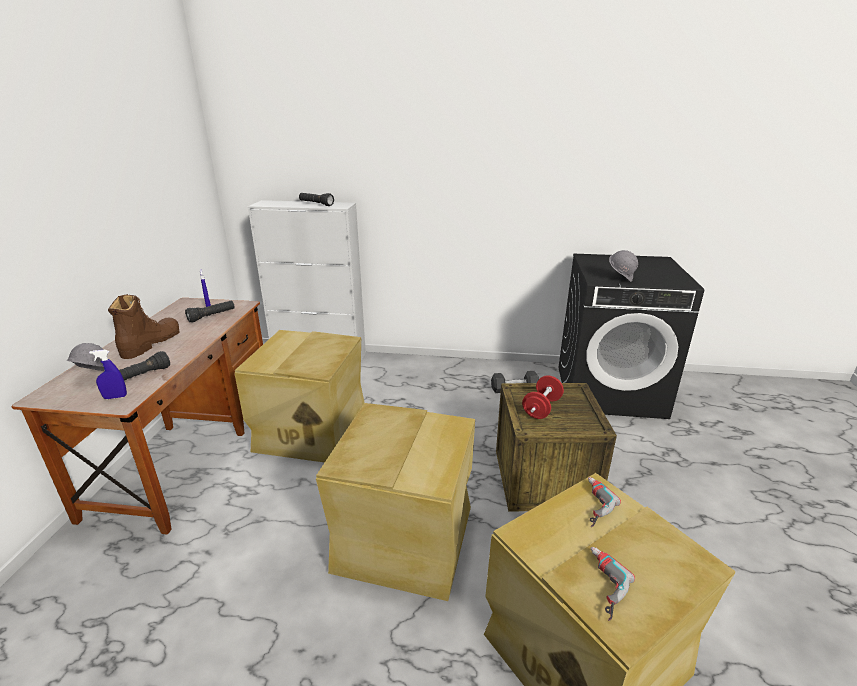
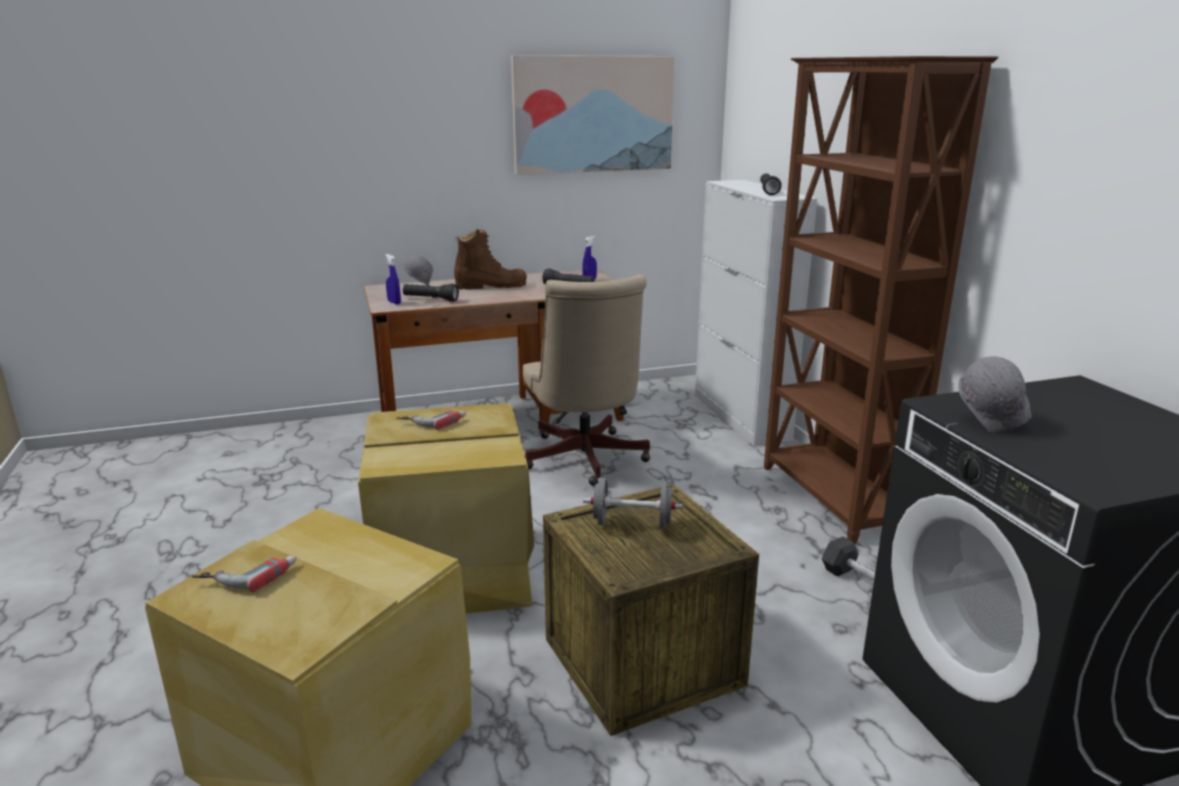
camera: 65 degrees right, 5 degrees down
(144, 165) = (593, 114): none -> picture
(310, 431) = (585, 461): beige storage box -> beige office chair
(435, 366) = (832, 499): none -> brown bookcase
(541, 408) = (632, 523): red dumbbell -> grey dumbbell
(590, 504) = (387, 560): power drill -> power drill (432, 420)

